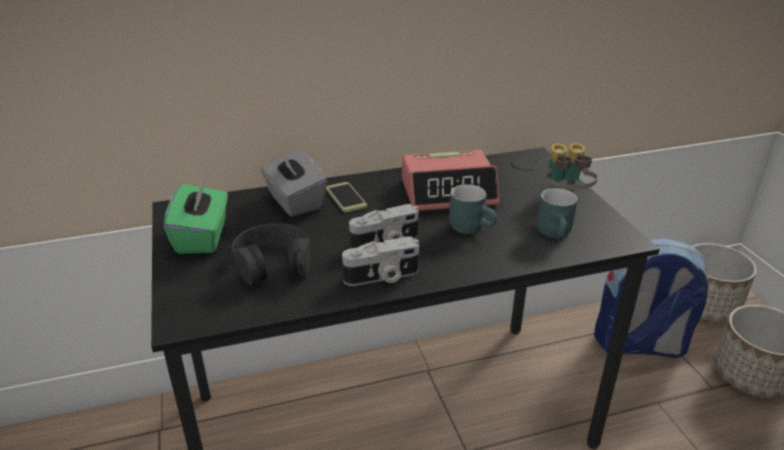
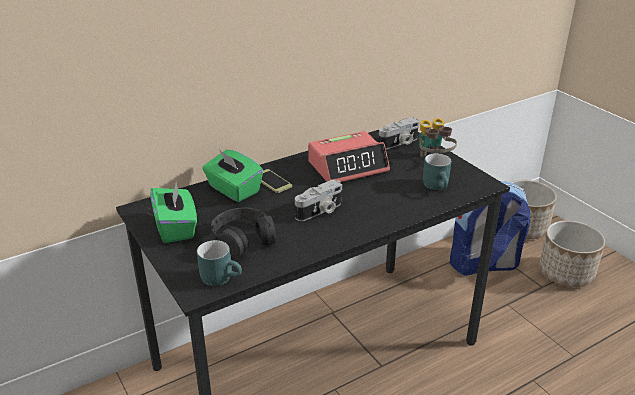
camera: 15 degrees left, 0 degrees up
(294, 201) = (233, 190): grey tissue box -> green tissue box
(382, 277) = (330, 236): camera -> camera (399, 143)
(472, 227) = (377, 190): turquoise mug -> turquoise mug (221, 277)

